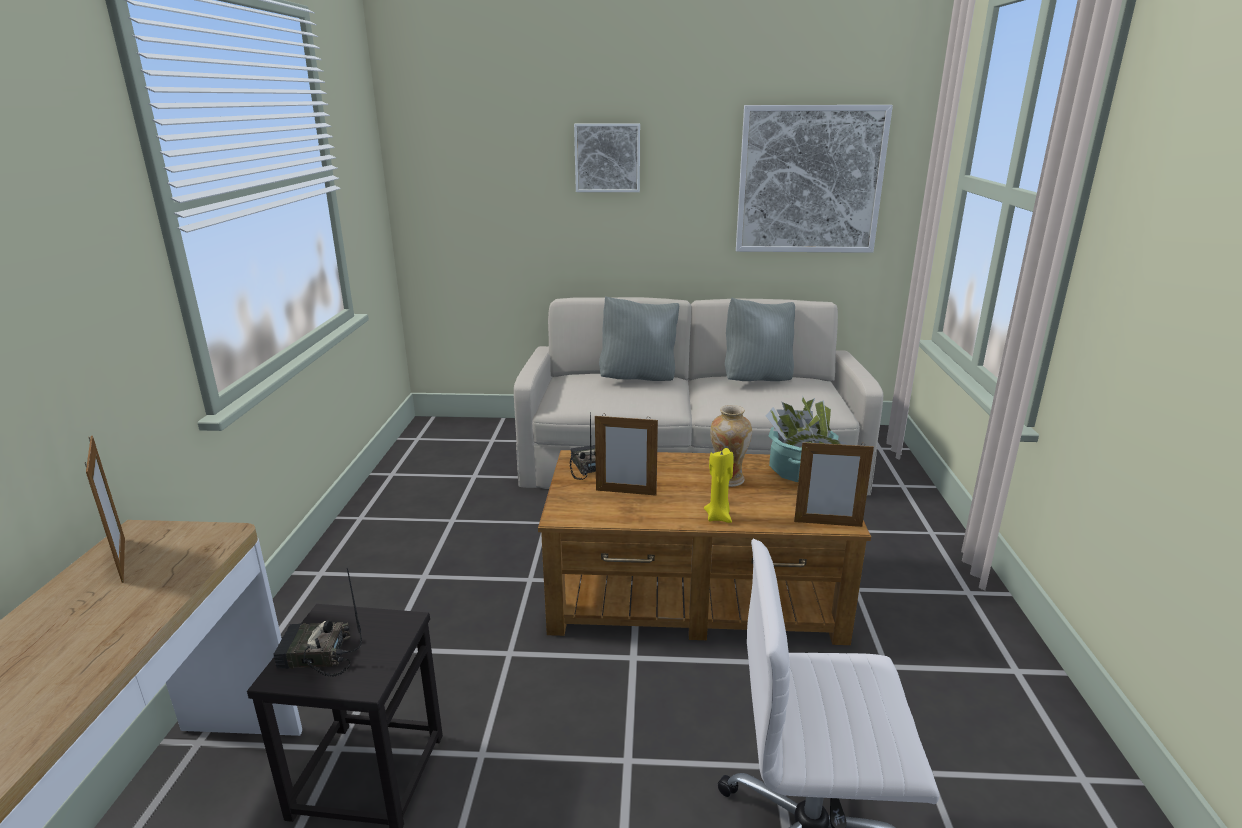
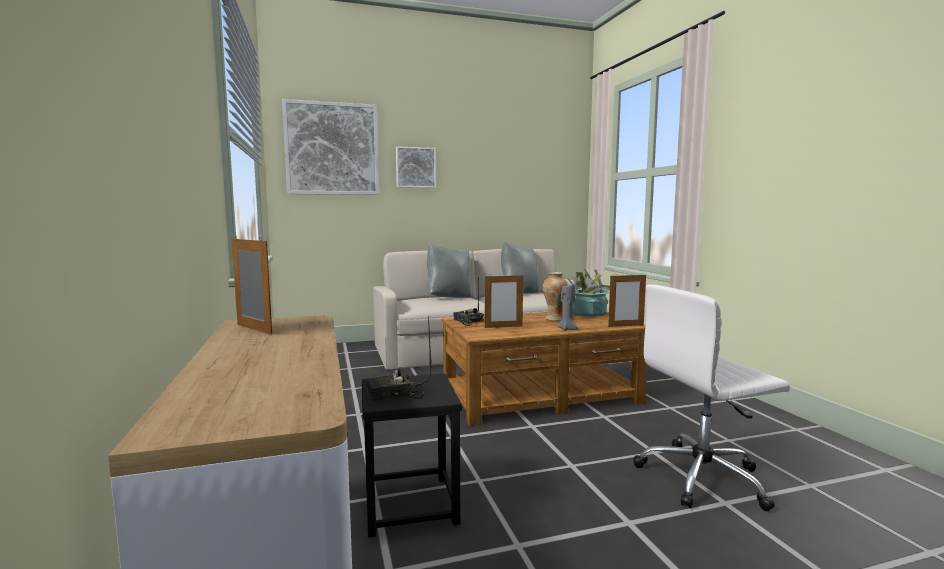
camera: 20 degrees left, 15 degrees down
(718, 517) = (567, 329): yellow candle -> grey candle
(809, 180) = (529, 183): picture -> picture (332, 149)

